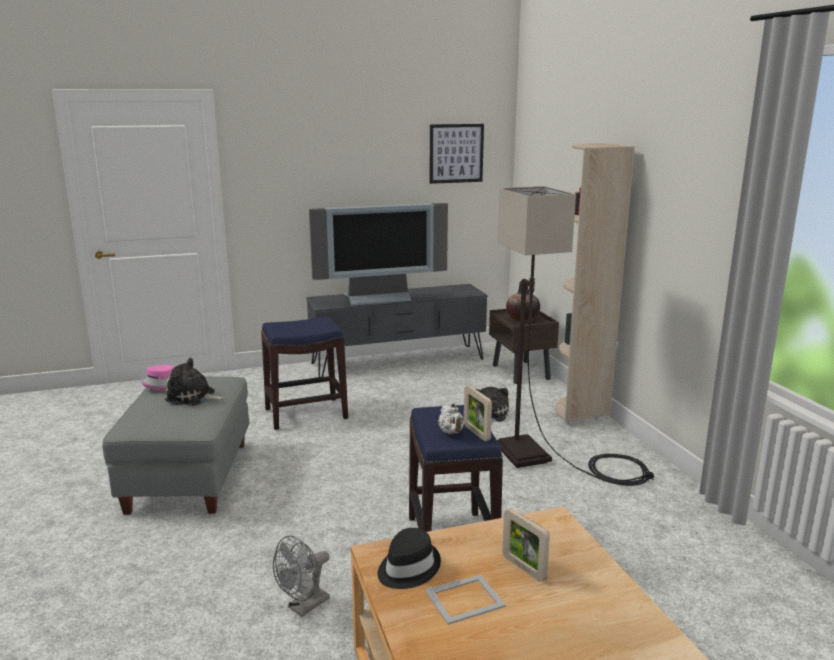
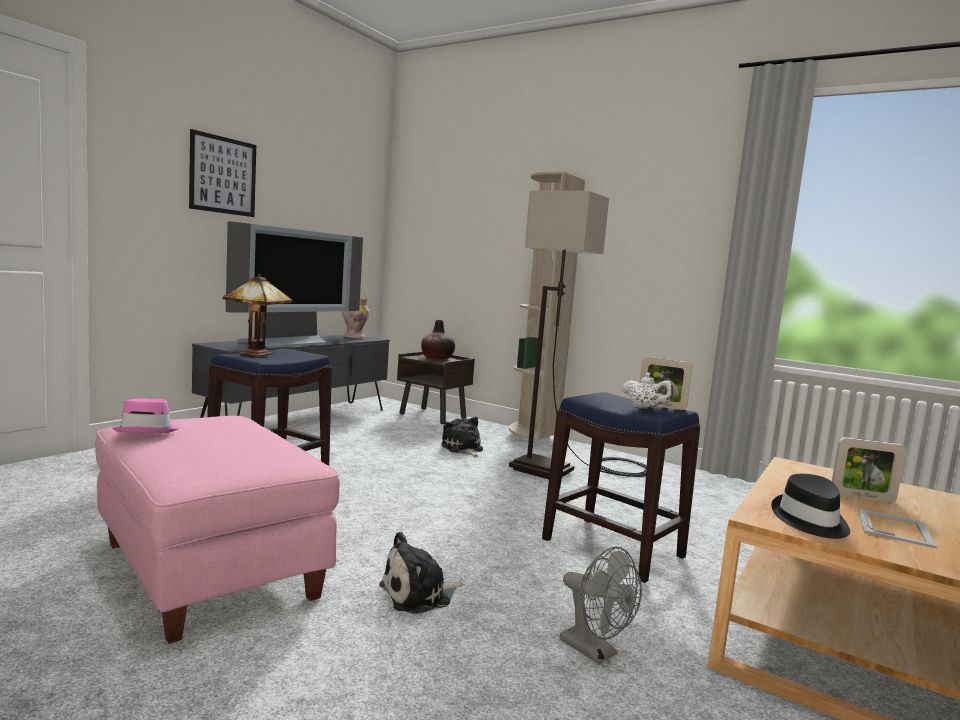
camera: 40 degrees left, 10 degrees down
(190, 477) = (211, 569): grey ottoman -> pink ottoman
(193, 397) = (227, 436): plush toy -> plush toy (419, 594)
(291, 323) = (256, 353): none -> table lamp
(304, 607) = (595, 652): grey fan -> grey fan turned 45 degrees counterclockwise
(456, 153) = (345, 193): picture -> picture (223, 175)
(458, 289) = (354, 337): none -> vase

